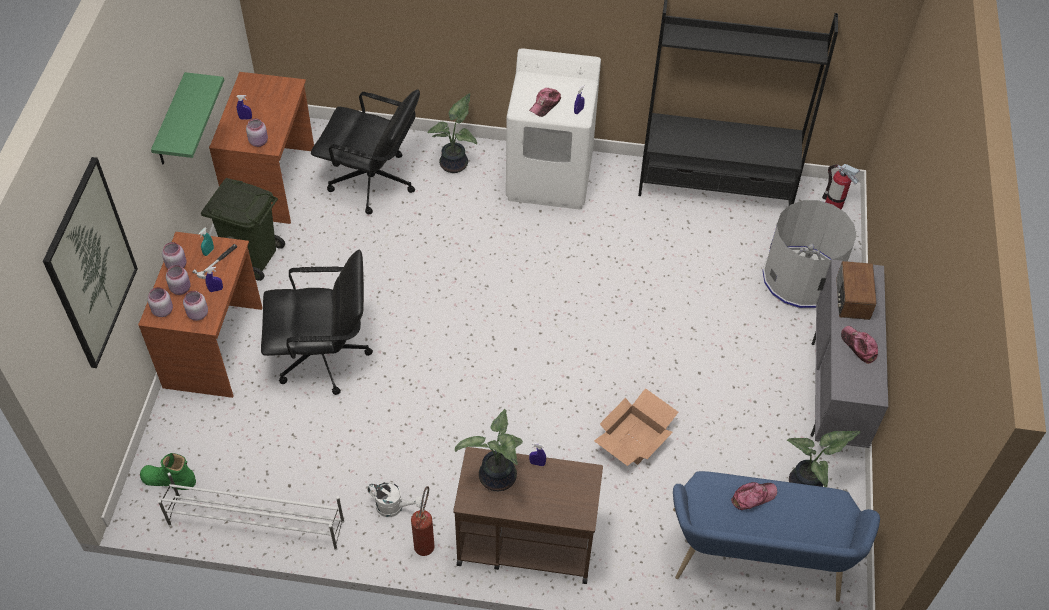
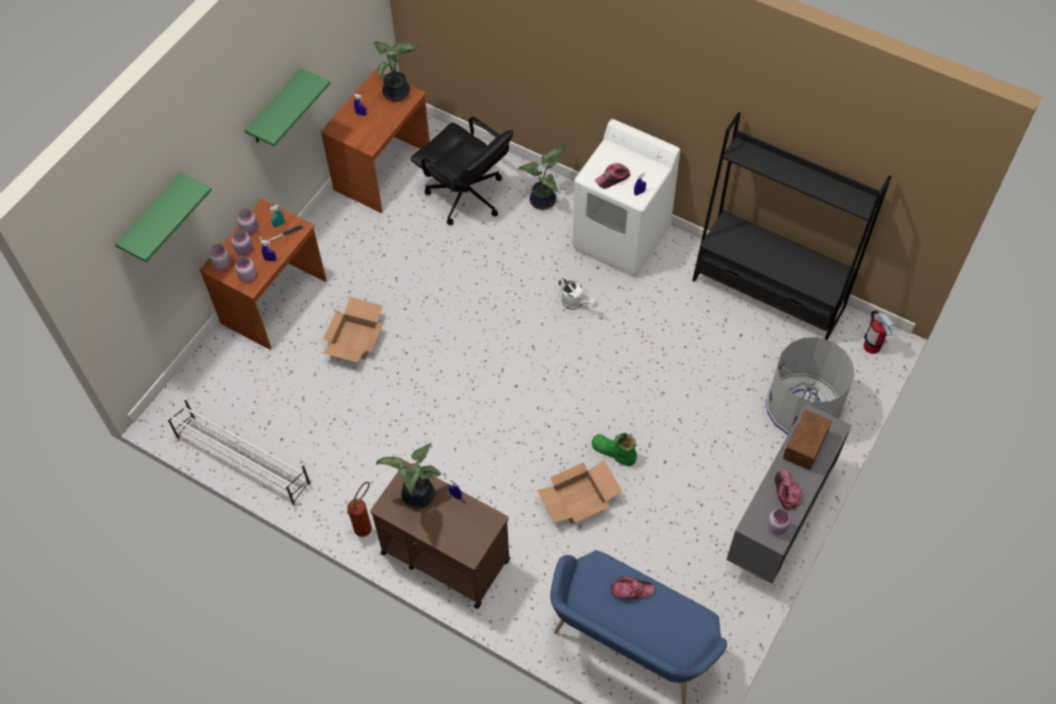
camera: 25 degrees right, 5 degrees up
(91, 264) = (152, 217): picture -> green shelf
(168, 480) = (193, 401): green boot -> green boot (613, 452)
(252, 257) = (338, 233): green trash can -> none
(259, 141) = (362, 139): pink jar -> pink jar (777, 527)
(324, 357) = (356, 340): black office chair -> cardboard box
(394, 507) = (354, 487): white watering can -> white watering can (575, 303)
(807, 484) = (709, 595): potted plant -> potted plant (397, 94)

